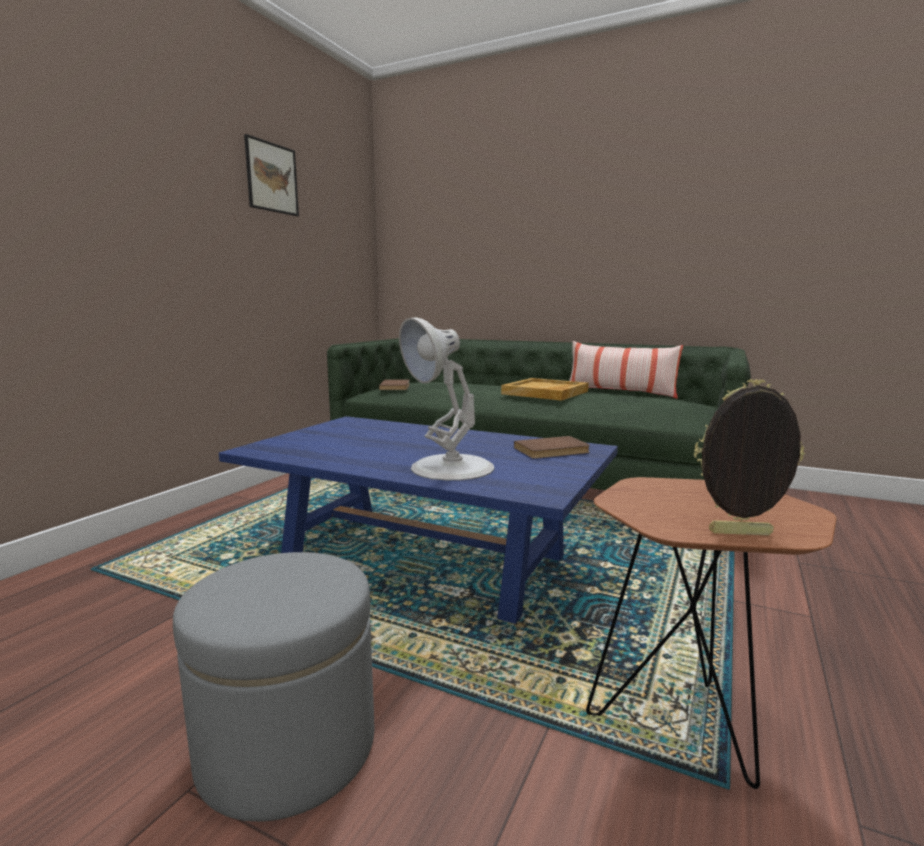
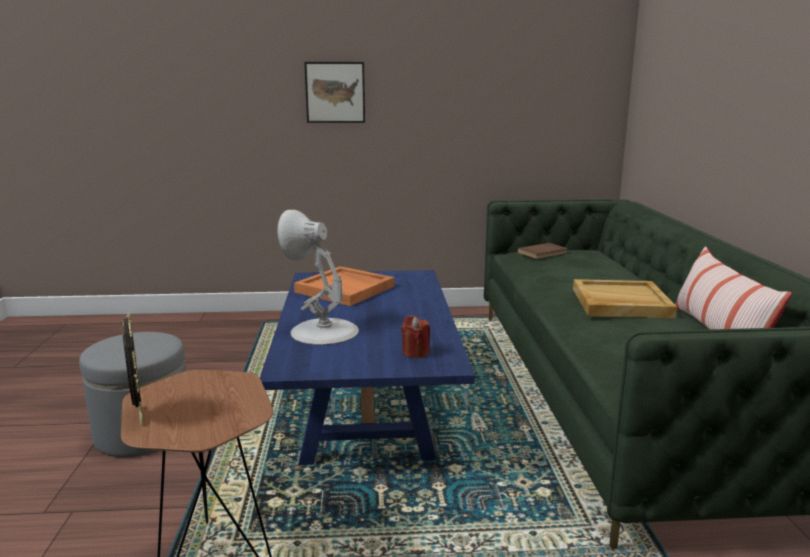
camera: 60 degrees right, 5 degrees up
(272, 177) = (472, 42): picture -> picture (335, 92)
(335, 444) = (346, 289): none -> orange tray
(553, 451) = (415, 353): brown book -> red candle

